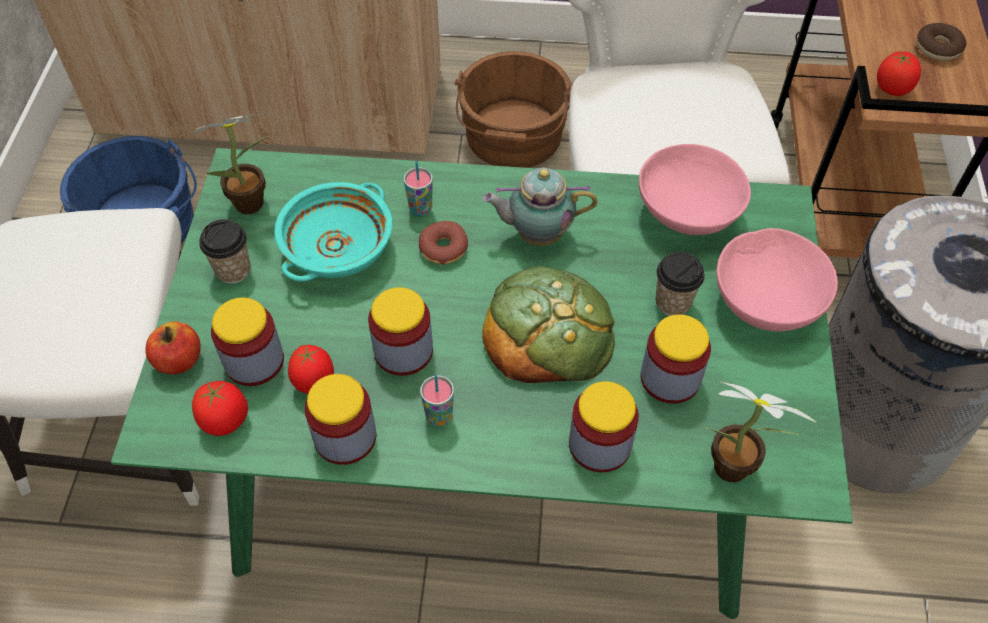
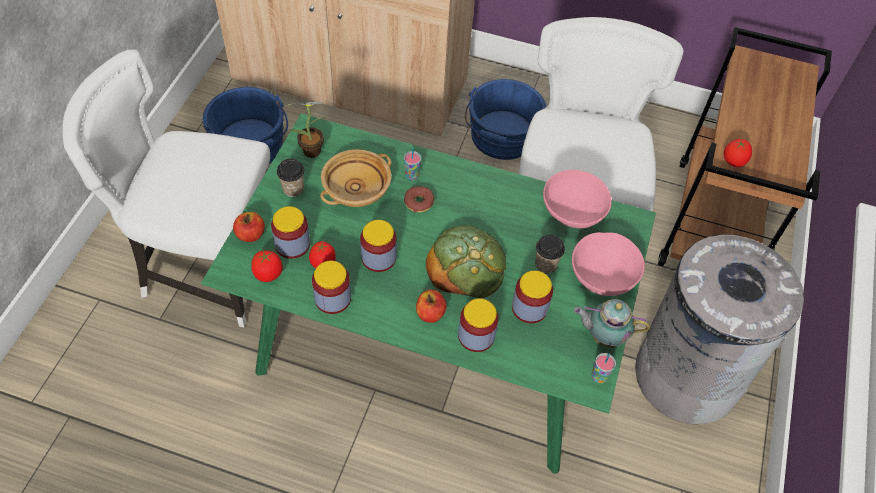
camera: 10 degrees right, 0 degrees up
(338, 250) = (356, 190): turquoise bowl -> beige bowl
(439, 416) = (389, 299): cup -> cup (599, 377)
(513, 139) = (501, 138): brown bucket -> blue bucket
(514, 424) = (430, 313): none -> apple
(536, 234) = (476, 206): teapot -> teapot (603, 336)
(736, 470) = (551, 368): potted plant -> none
(938, 48) = (774, 140): donut -> none

